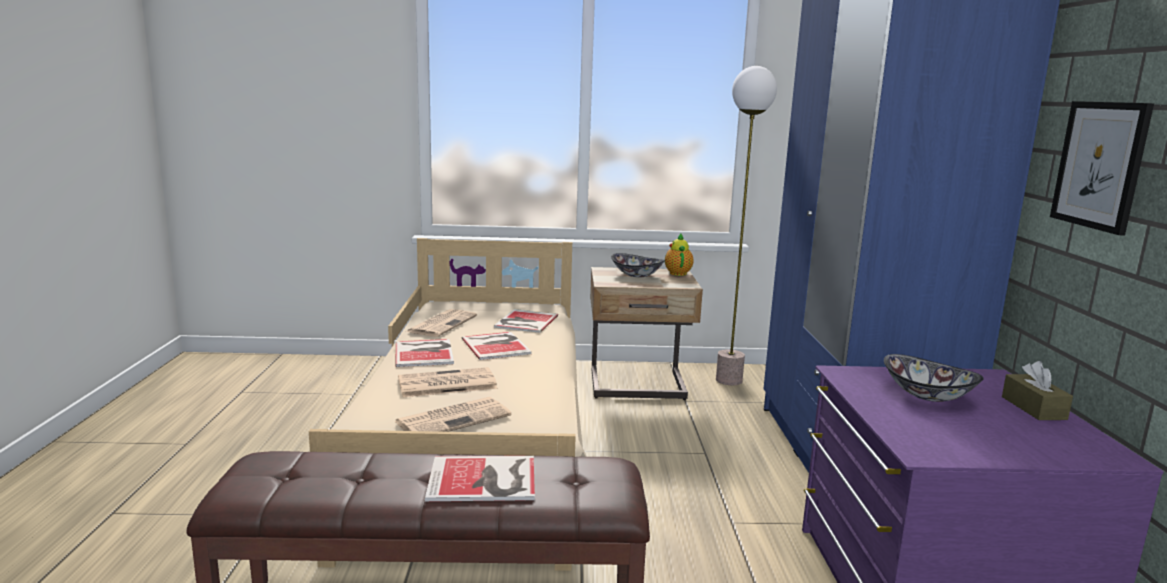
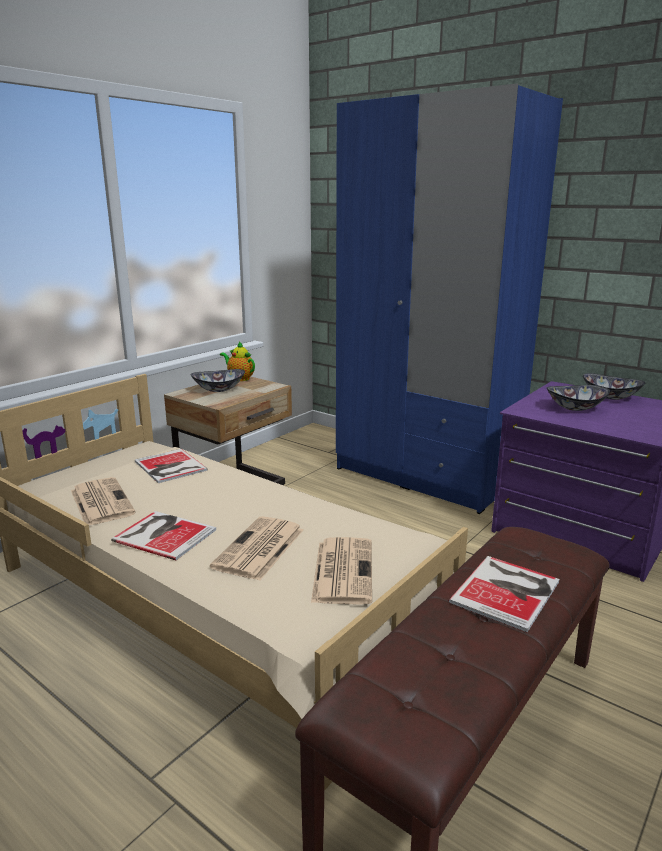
camera: 50 degrees left, 5 degrees up
(496, 345) = (204, 497): book -> none
(729, 380) = (280, 458): floor lamp -> none
(1033, 408) = (610, 396): brown tissue box -> bowl
(1100, 165) = (611, 244): picture -> none

